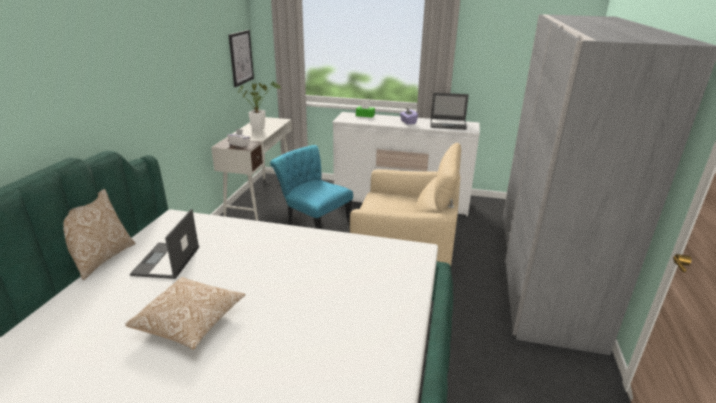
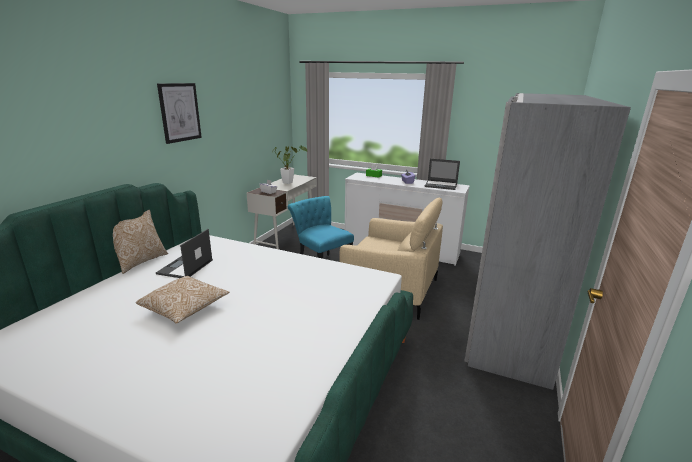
camera: 10 degrees right, 5 degrees down
(241, 58) = (279, 126): picture -> picture (180, 112)

